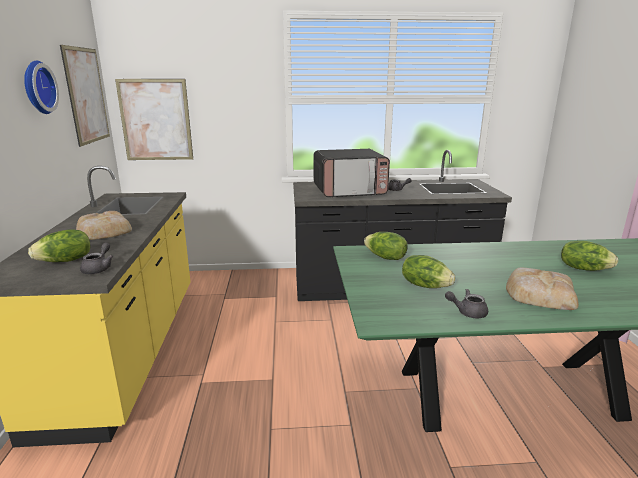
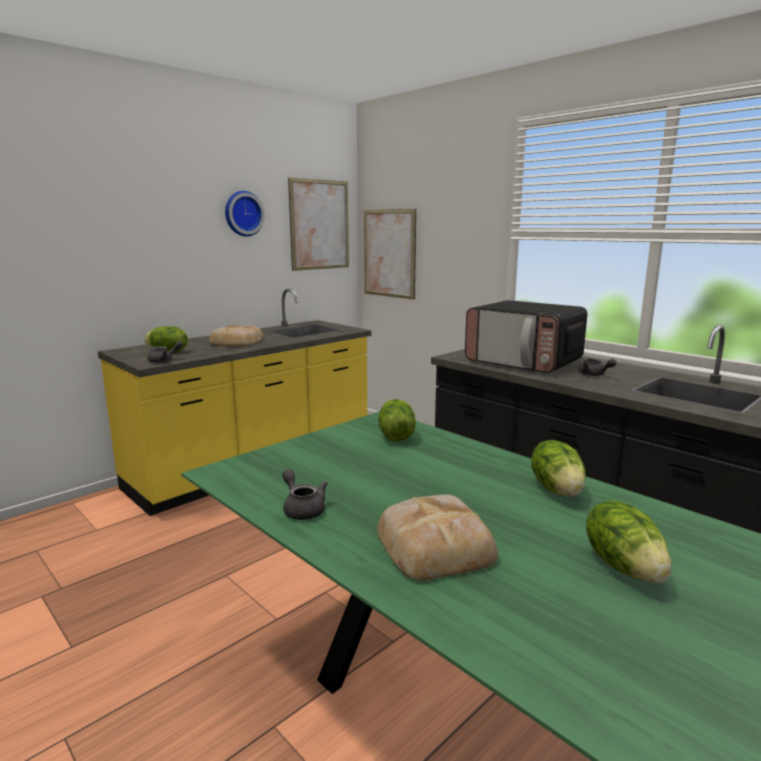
camera: 50 degrees right, 5 degrees down
(425, 285) = (347, 472): lettuce -> lettuce (558, 489)

